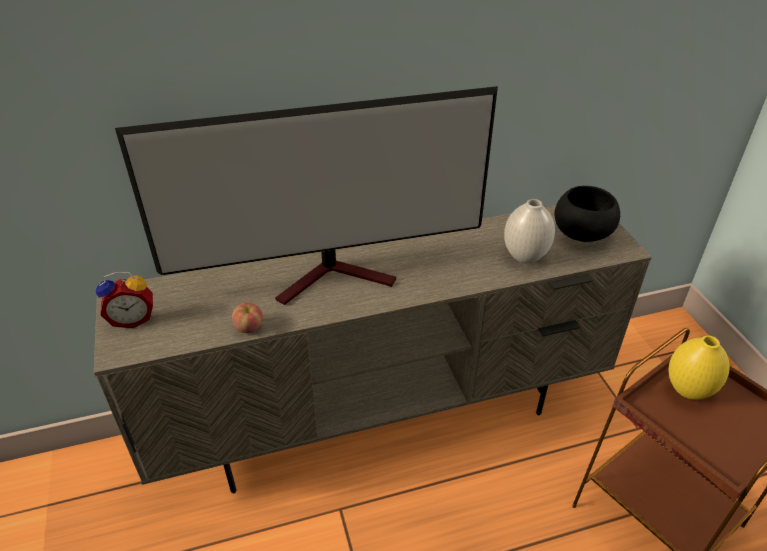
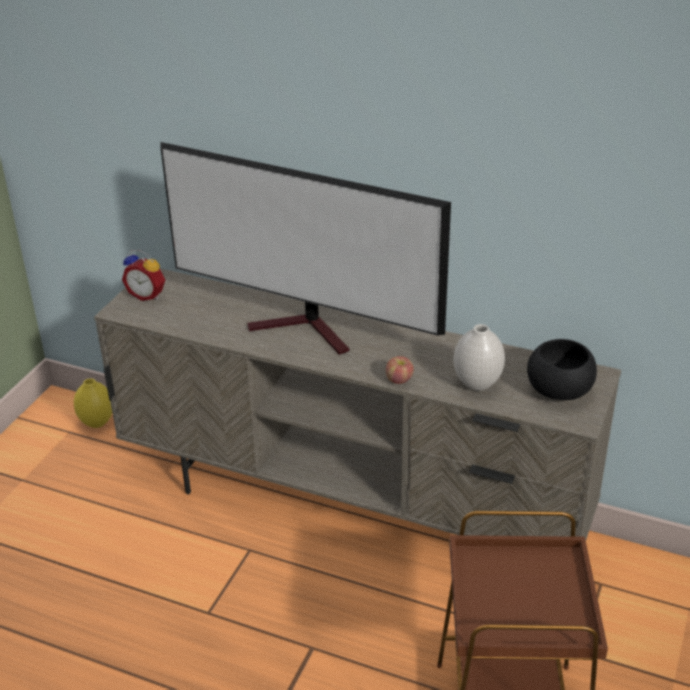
camera: 40 degrees right, 5 degrees down
(249, 327) = (210, 334): apple -> apple (399, 380)
(688, 389) = (531, 570): yellow vase -> yellow vase (97, 422)

